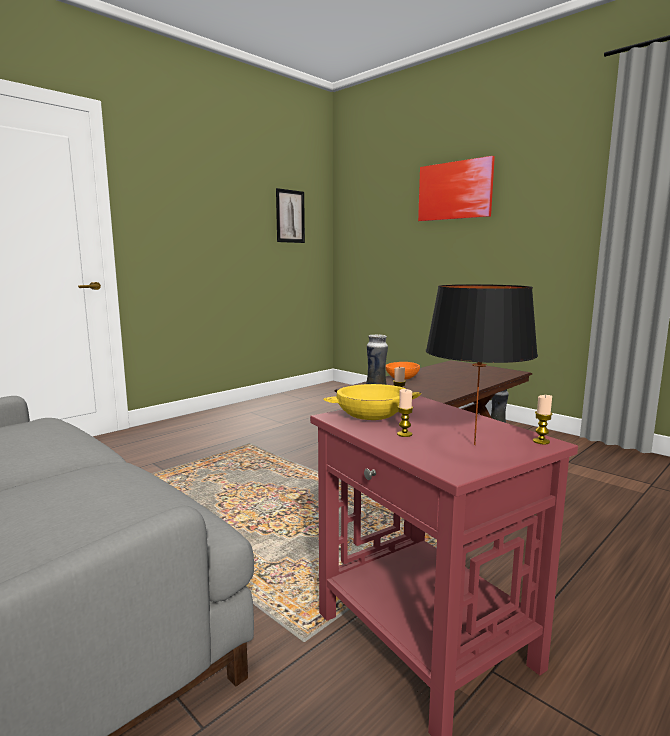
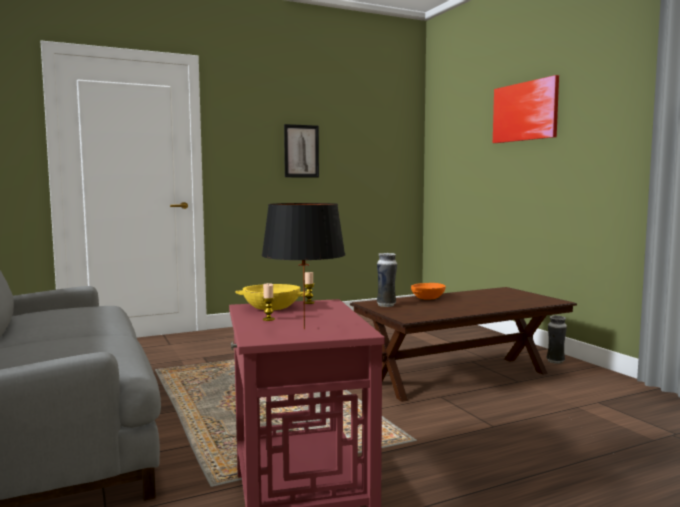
camera: 20 degrees right, 5 degrees down
(290, 216) = (374, 141): picture -> picture (301, 151)
(541, 441) = (360, 332): candle -> none

